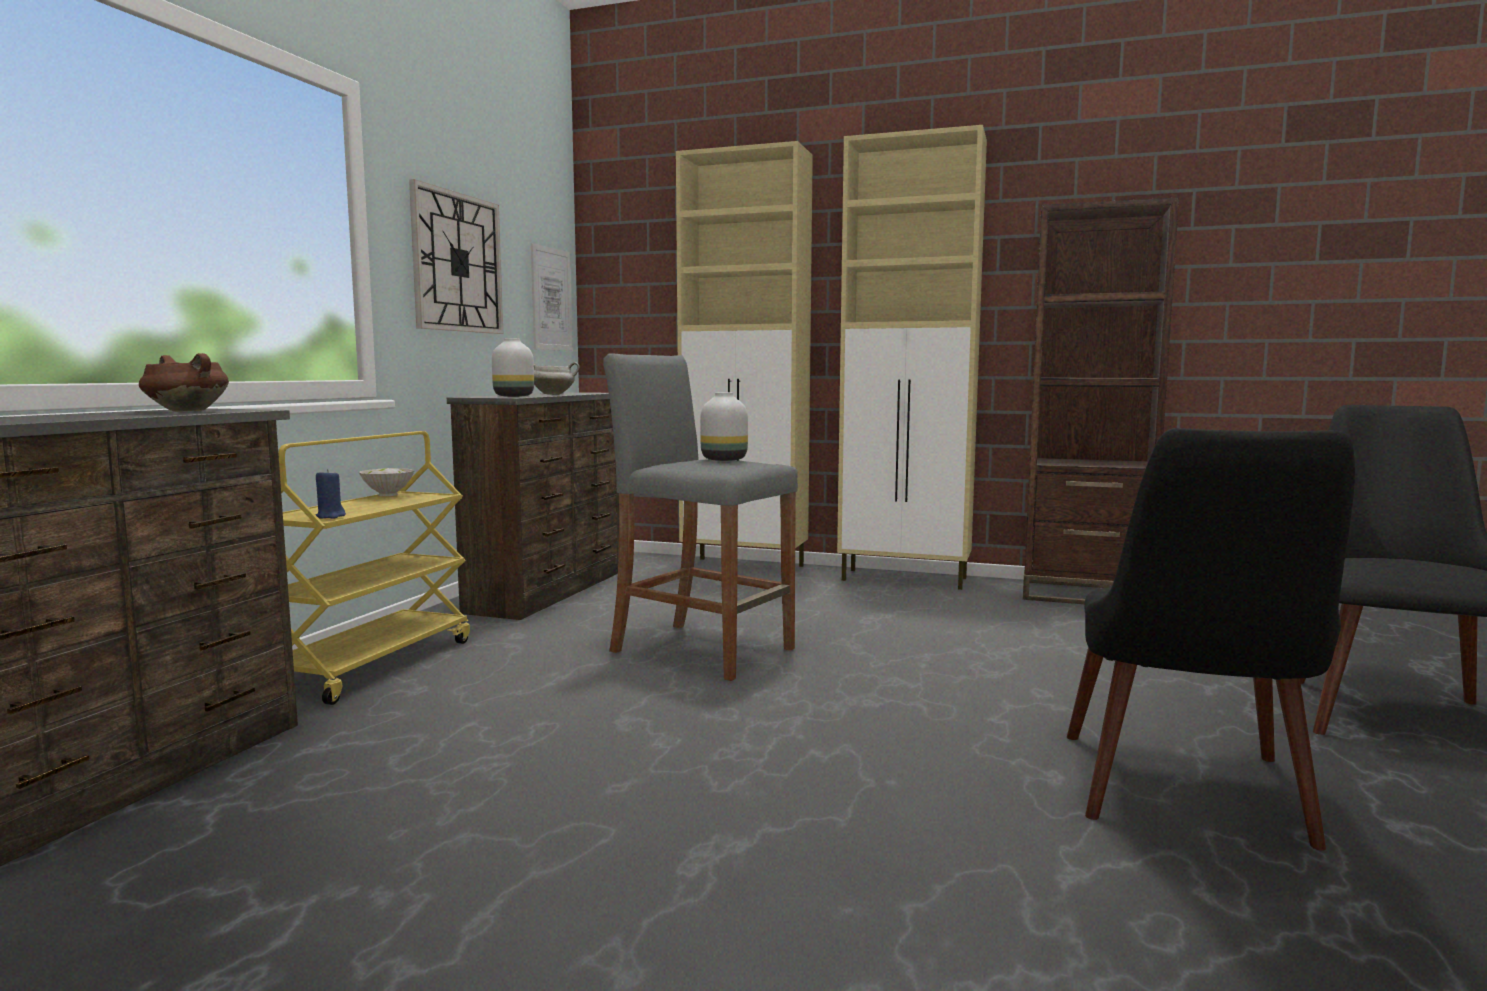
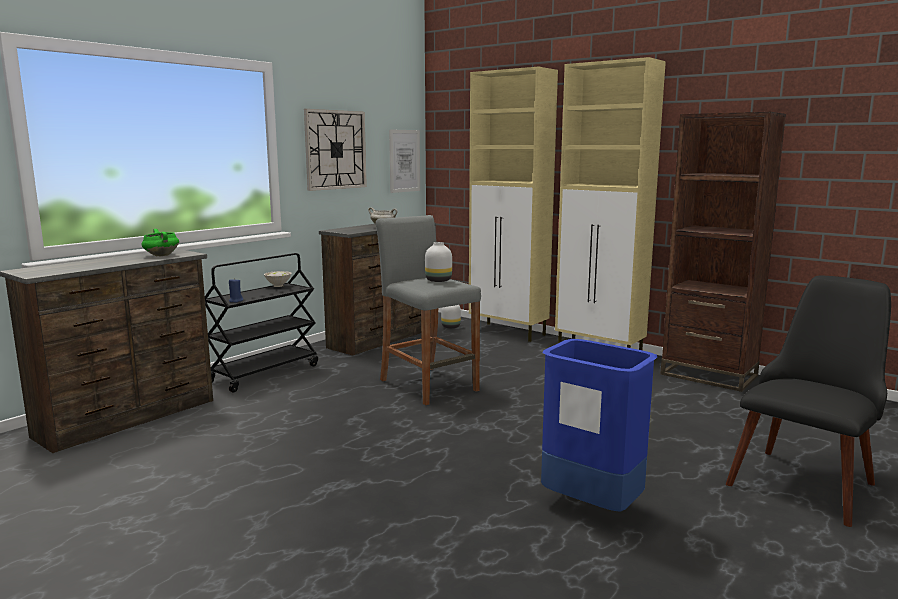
camera: 20 degrees right, 5 degrees up
(185, 411) = (161, 255): brown cooking pot -> green cooking pot
(373, 665) = (264, 373): yellow cart -> black cart
(514, 396) = (354, 230): white vase -> white vase (451, 327)
(1190, 802) = (590, 506): black chair -> blue trash can

